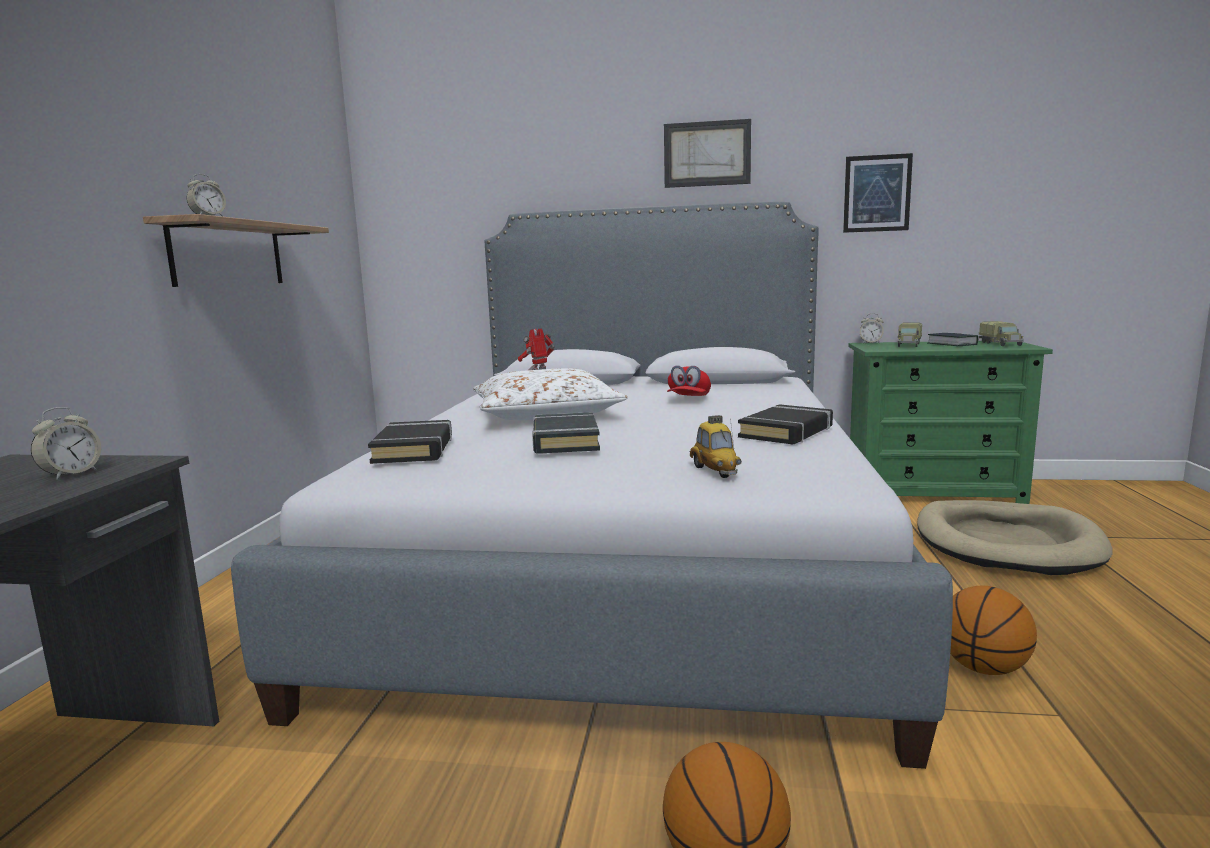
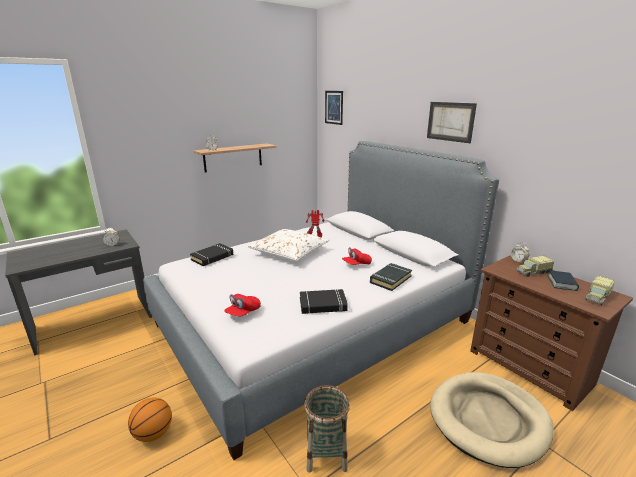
camera: 45 degrees right, 10 degrees up
(565, 441) = (250, 272): black book -> black book (390, 279)
(715, 471) = (243, 313): toy car -> red cap
(877, 193) = (548, 164): picture -> picture (334, 107)
(934, 491) = (529, 367): green dresser -> brown dresser
(982, 668) = (326, 453): basketball -> basket

